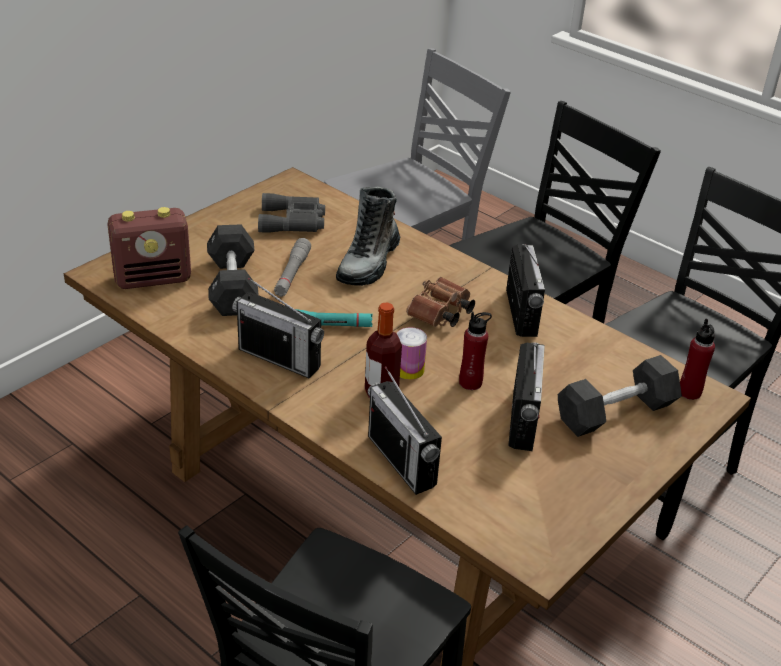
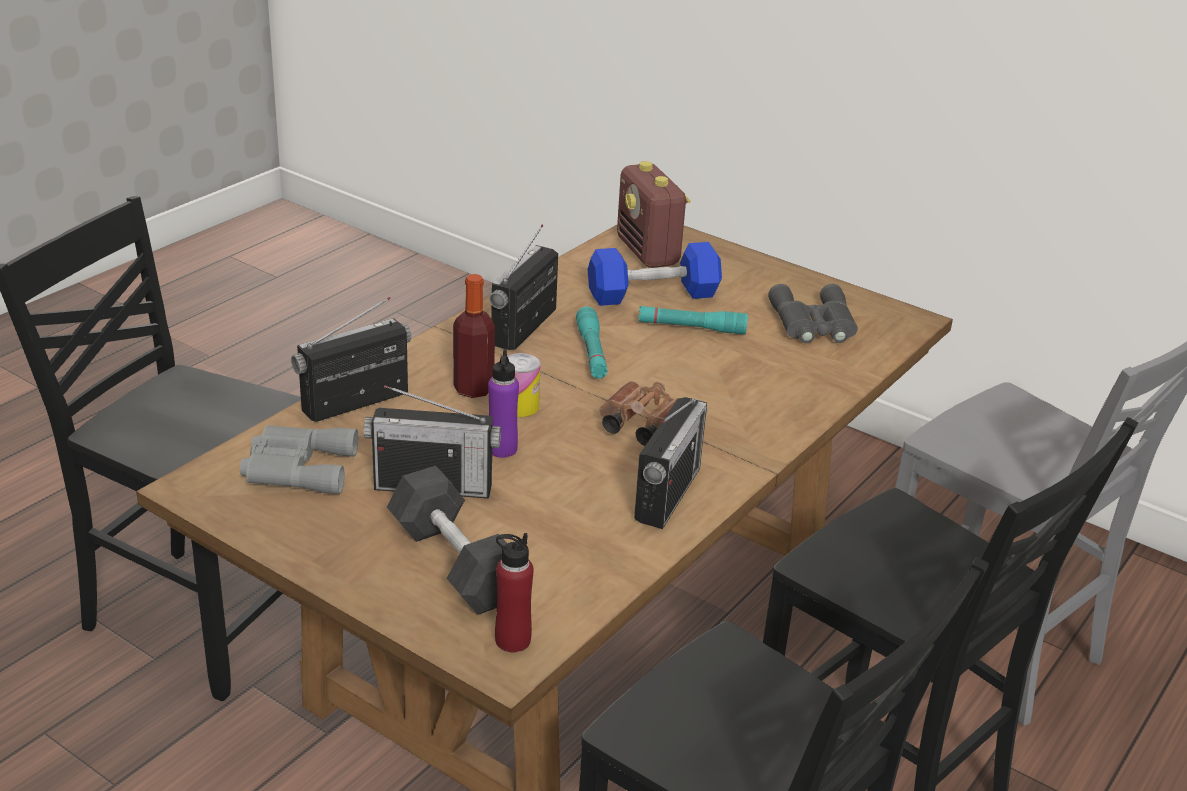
camera: 85 degrees right, 5 degrees down
(232, 286) = (652, 294): black dumbbell -> blue dumbbell
(292, 274) = (691, 328): grey flashlight -> turquoise flashlight
(369, 263) = (740, 377): boot -> none
(470, 382) = (502, 449): red bottle -> purple bottle
(505, 496) = (296, 467): none -> grey binoculars
(521, 313) = (668, 494): radio -> radio turned 60 degrees counterclockwise

